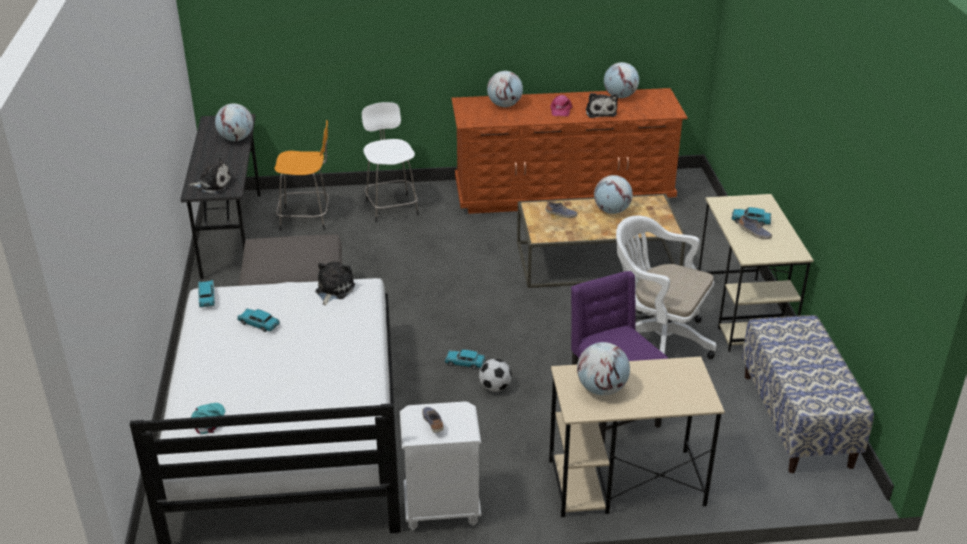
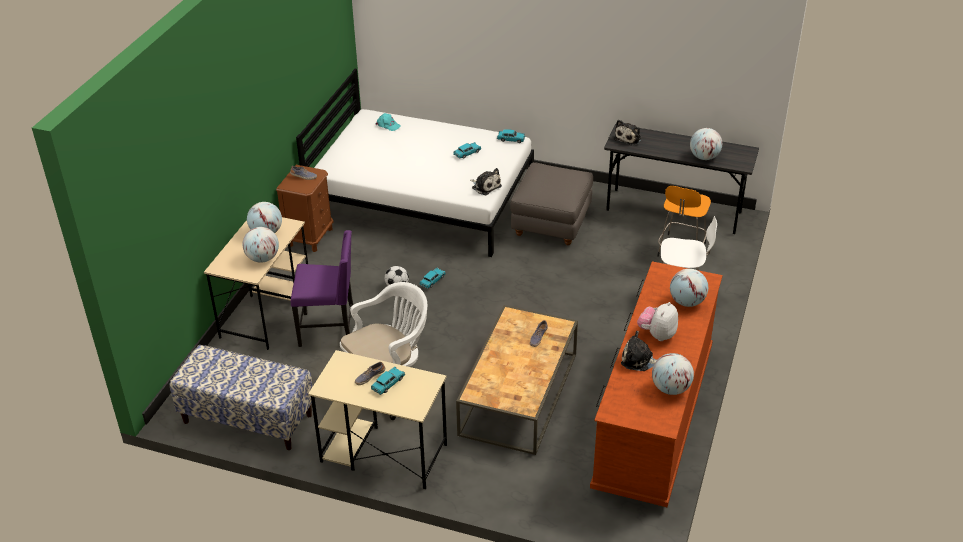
camera: 115 degrees right, 5 degrees up
(441, 509) = (310, 237): white nightstand -> brown nightstand
(560, 110) = (657, 334): pink cap -> plush toy
(612, 211) = (526, 371): globe -> globe (262, 258)

